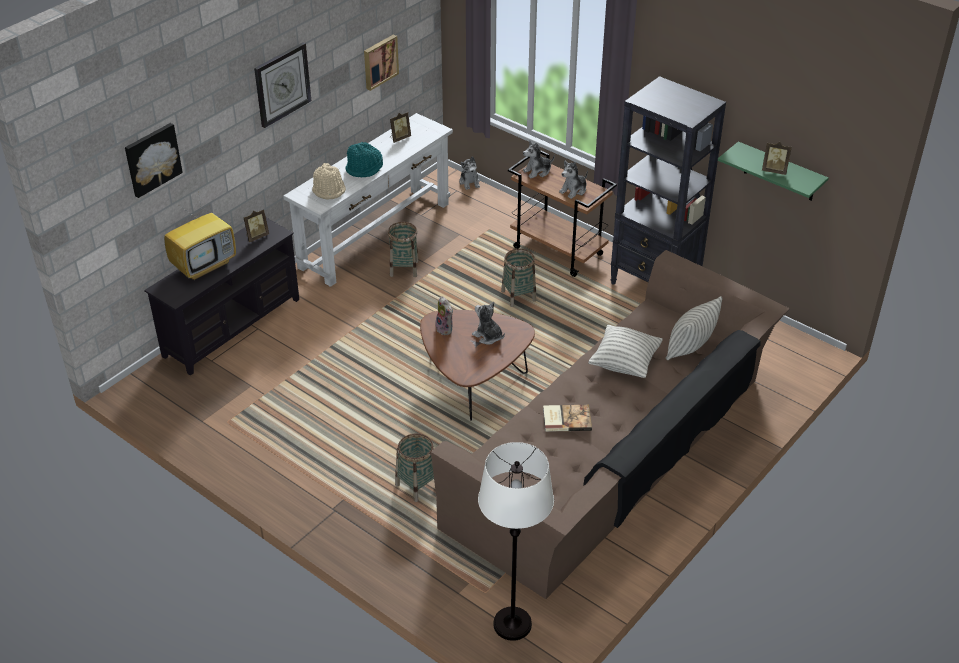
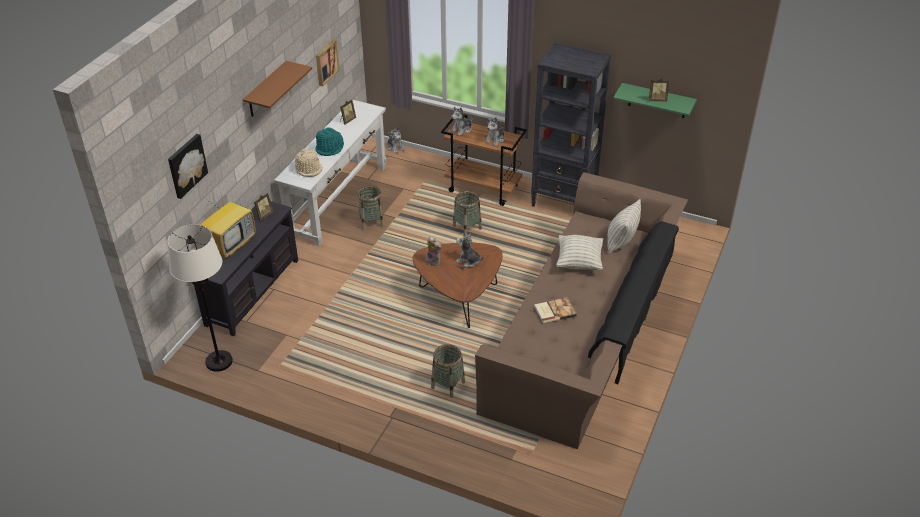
camera: 15 degrees left, 0 degrees up
(282, 84) = (266, 90): wall clock -> brown shelf
(512, 624) = (560, 473): white floor lamp -> white floor lamp (219, 362)

